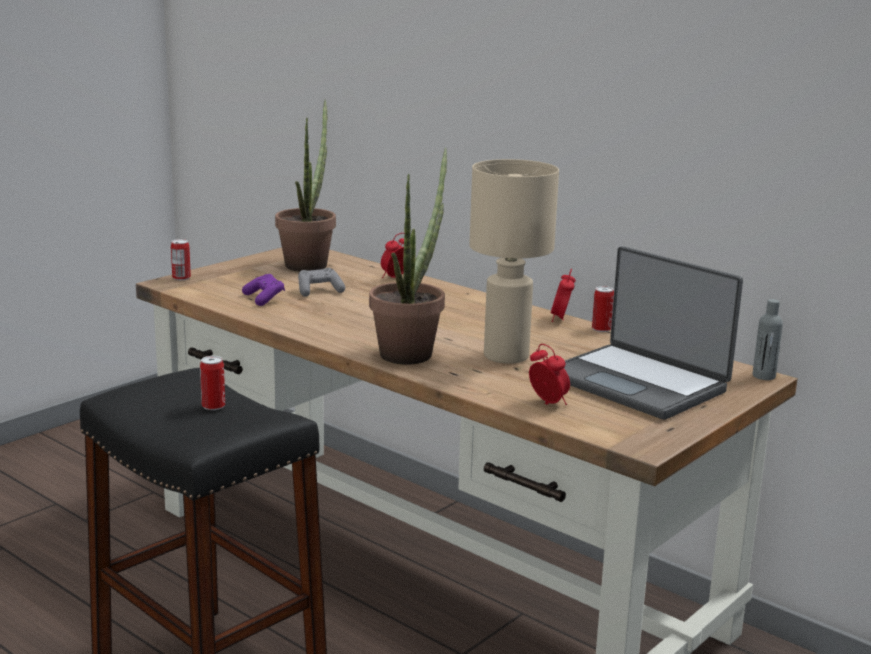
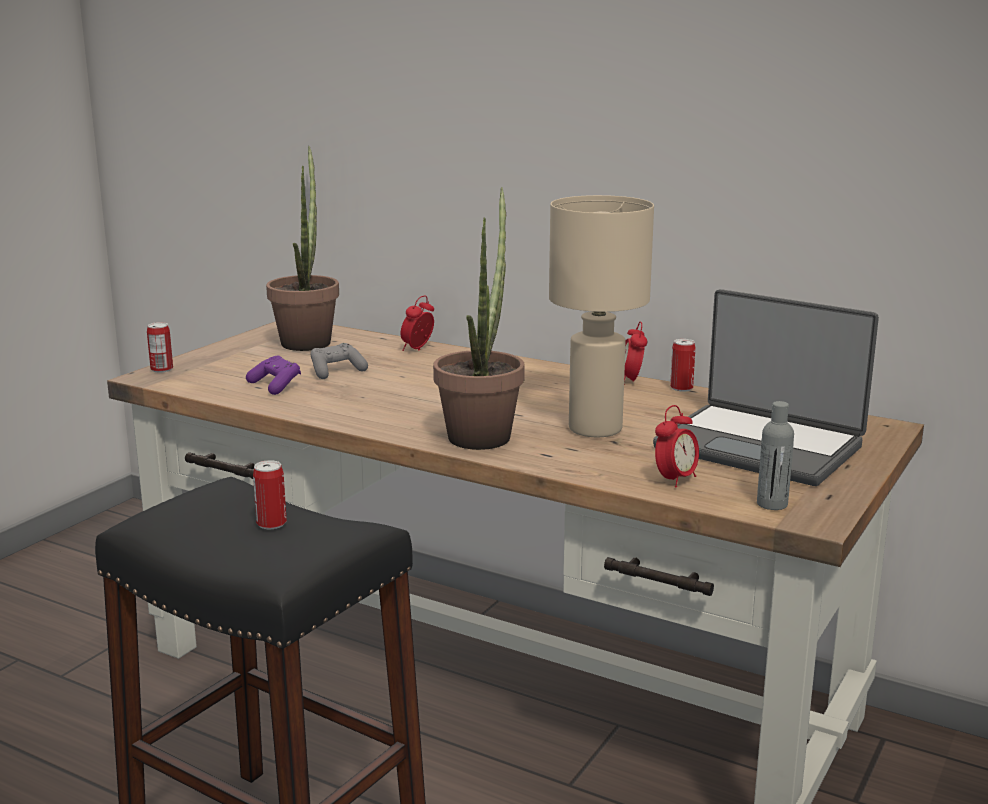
camera: 10 degrees left, 0 degrees up
(548, 403) = (675, 480): alarm clock -> alarm clock turned 90 degrees clockwise
(764, 376) = (888, 425): grey bottle -> grey bottle (772, 504)

